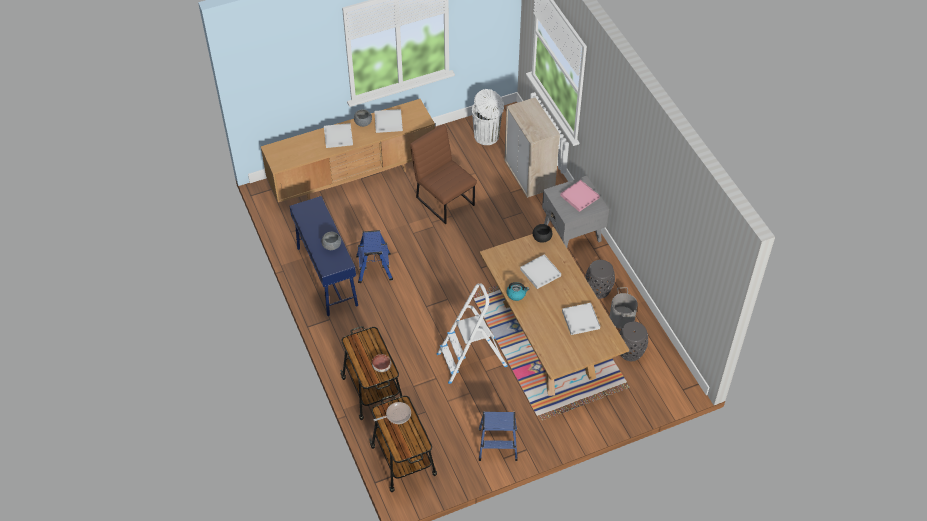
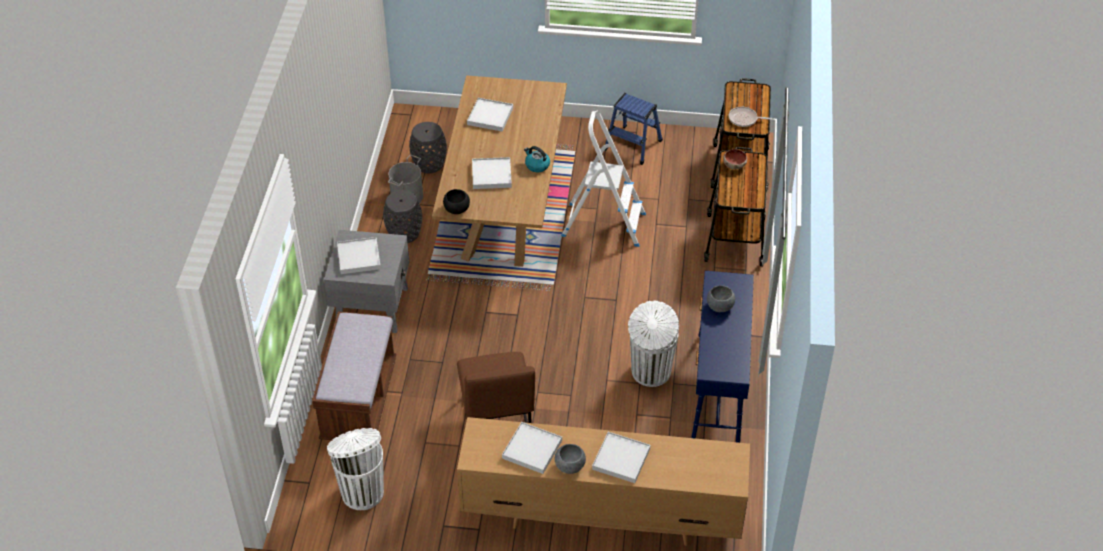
camera: 150 degrees left, 5 degrees down
(374, 267) = (650, 372): blue step ladder -> white trash can
(530, 178) = (359, 401): beige cabinet -> brown bench
(579, 197) = (358, 257): pink tray -> white tray

